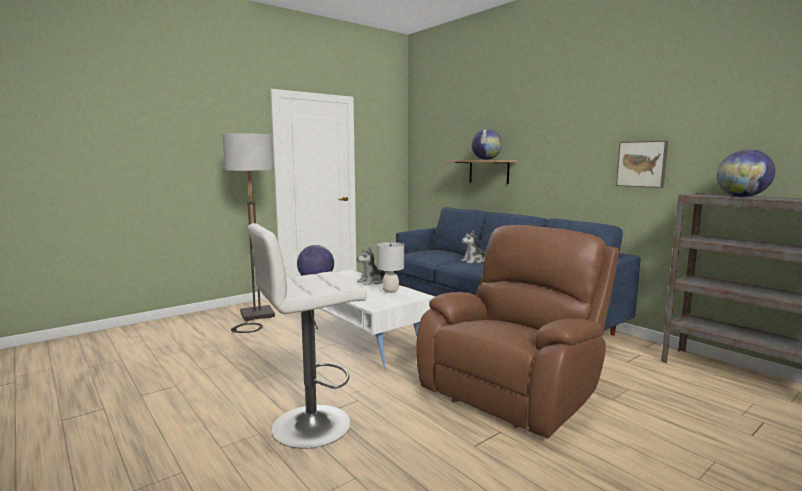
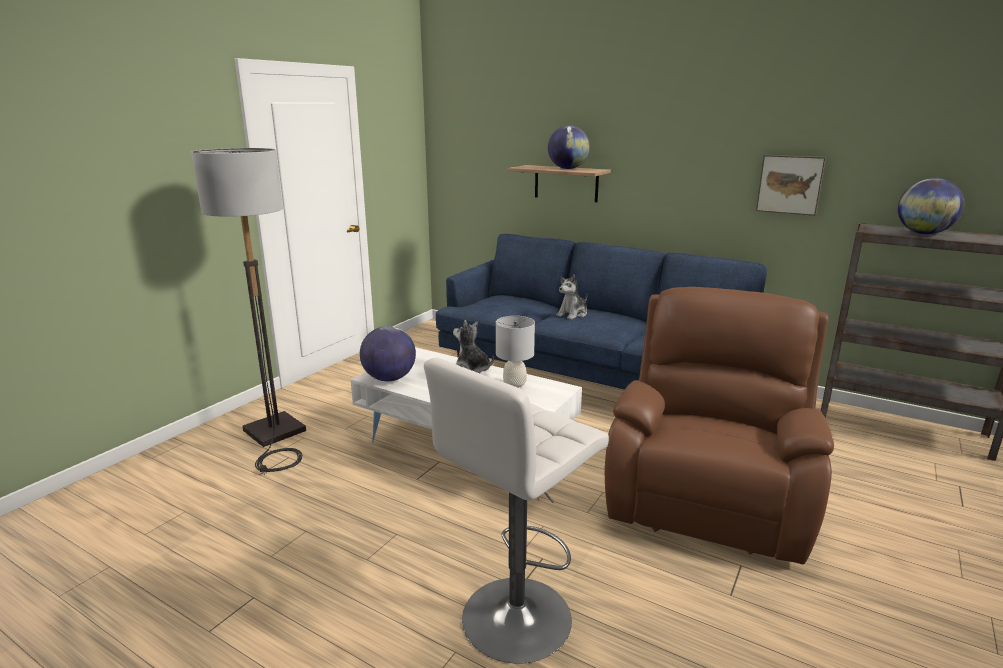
camera: 20 degrees left, 10 degrees up
(372, 282) = (472, 369): plush toy -> plush toy turned 90 degrees clockwise

